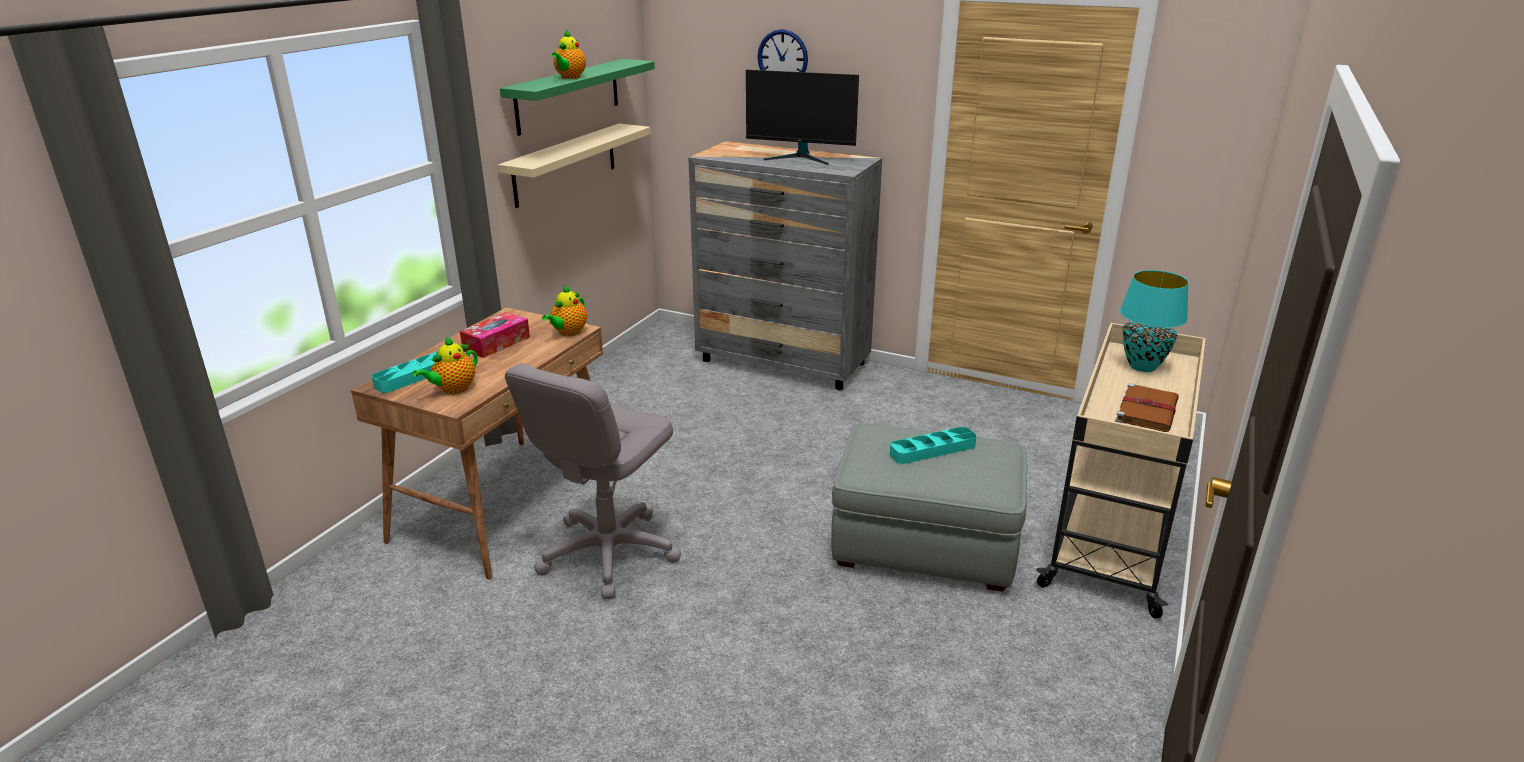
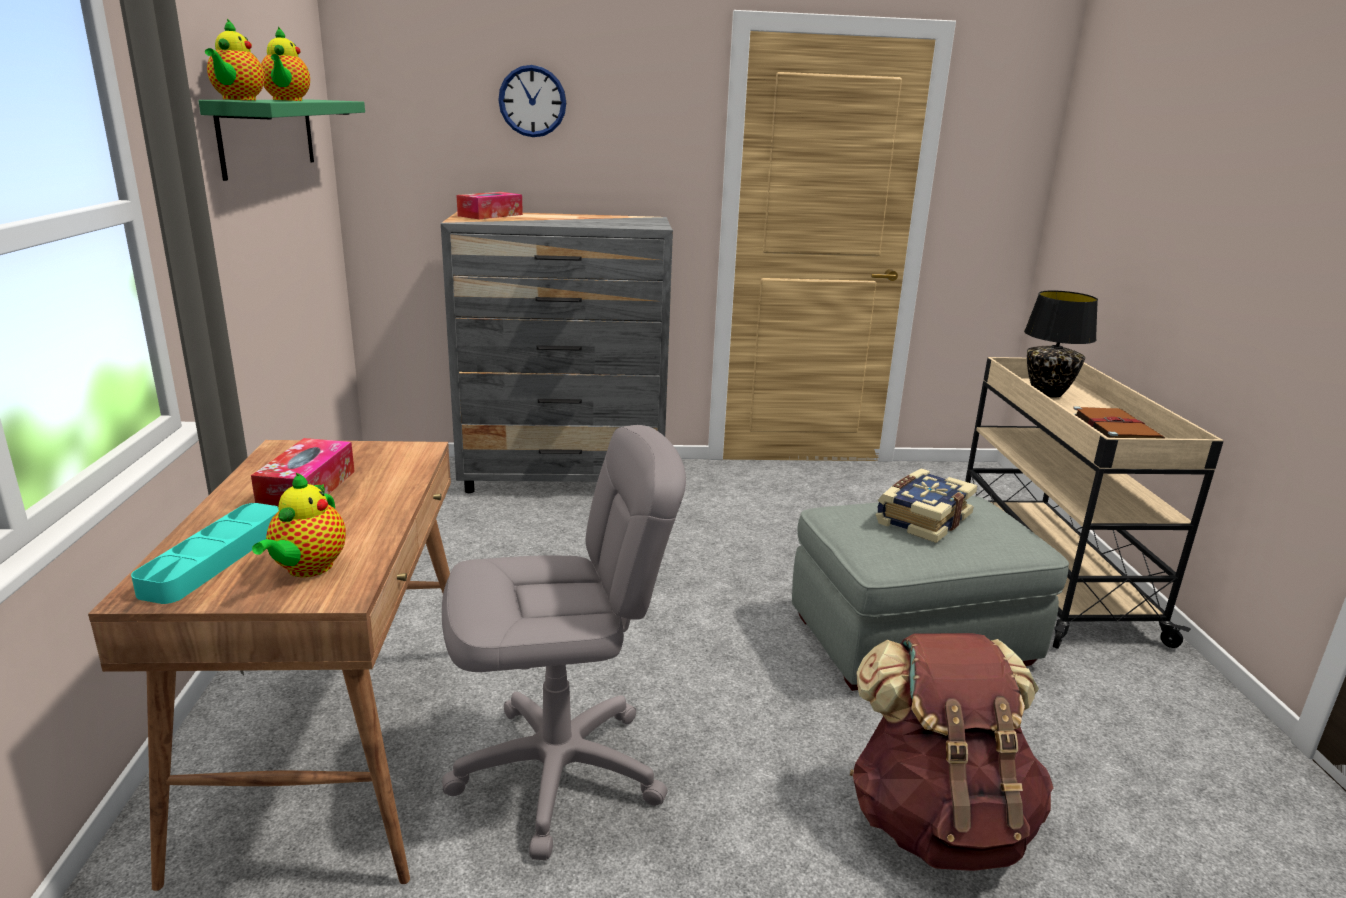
camera: 30 degrees left, 5 degrees down
(565, 164) = (273, 235): beige shelf -> none
(568, 333) = (409, 456): teapot -> teapot (237, 99)
(608, 553) = (559, 772): grey office chair -> grey office chair turned 105 degrees counterclockwise
(739, 149) = (490, 215): none -> tissue box
(801, 157) = (579, 219): monitor -> none
(807, 656) = (938, 821): none -> brown backpack
(932, 450) = (921, 519): turquoise tray -> book
(1143, 366) = (1048, 393): turquoise table lamp -> black table lamp

